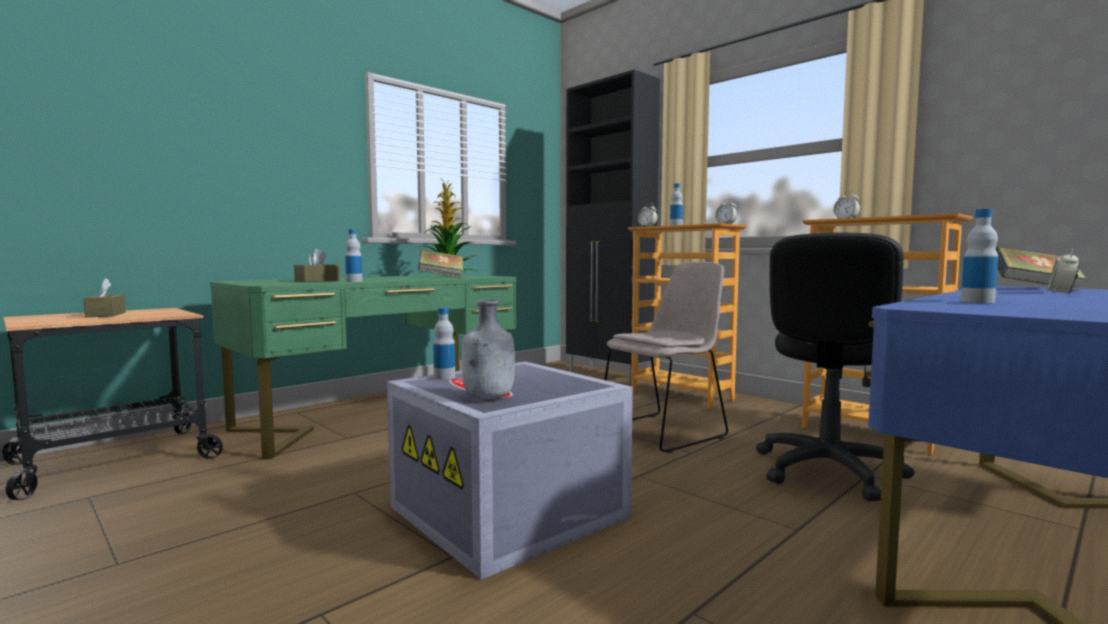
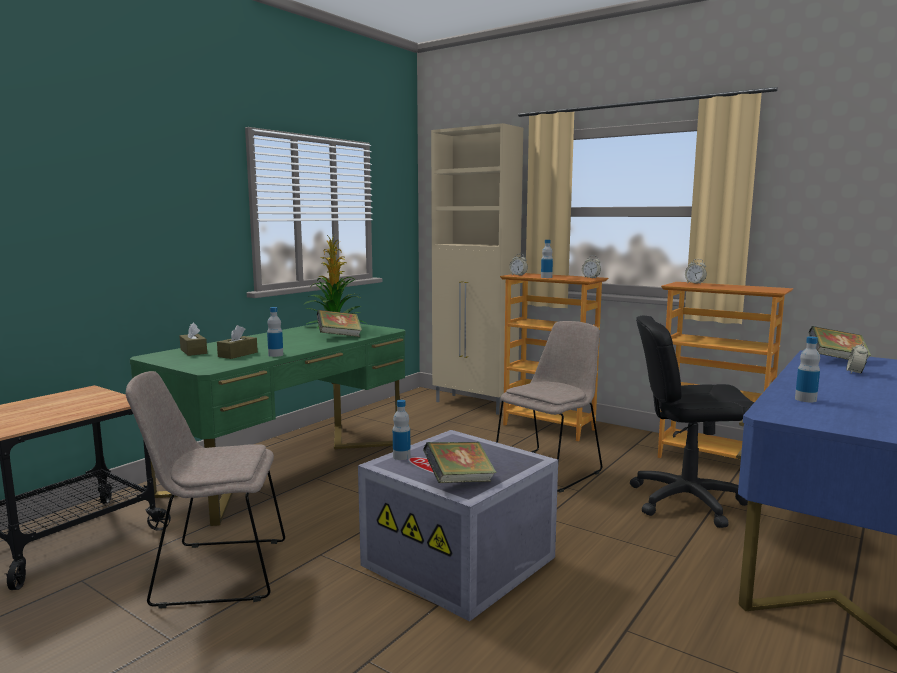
camera: 10 degrees left, 5 degrees up
(106, 314) = (51, 405): brown tissue box -> brown tissue box (193, 351)
(229, 500) = (216, 572): none -> beige chair
(489, 397) = (459, 481): grey bottle -> book
(609, 375) = (475, 404): black cabinet -> beige cabinet
(827, 471) = (686, 501): black office chair -> black office chair turned 75 degrees clockwise

